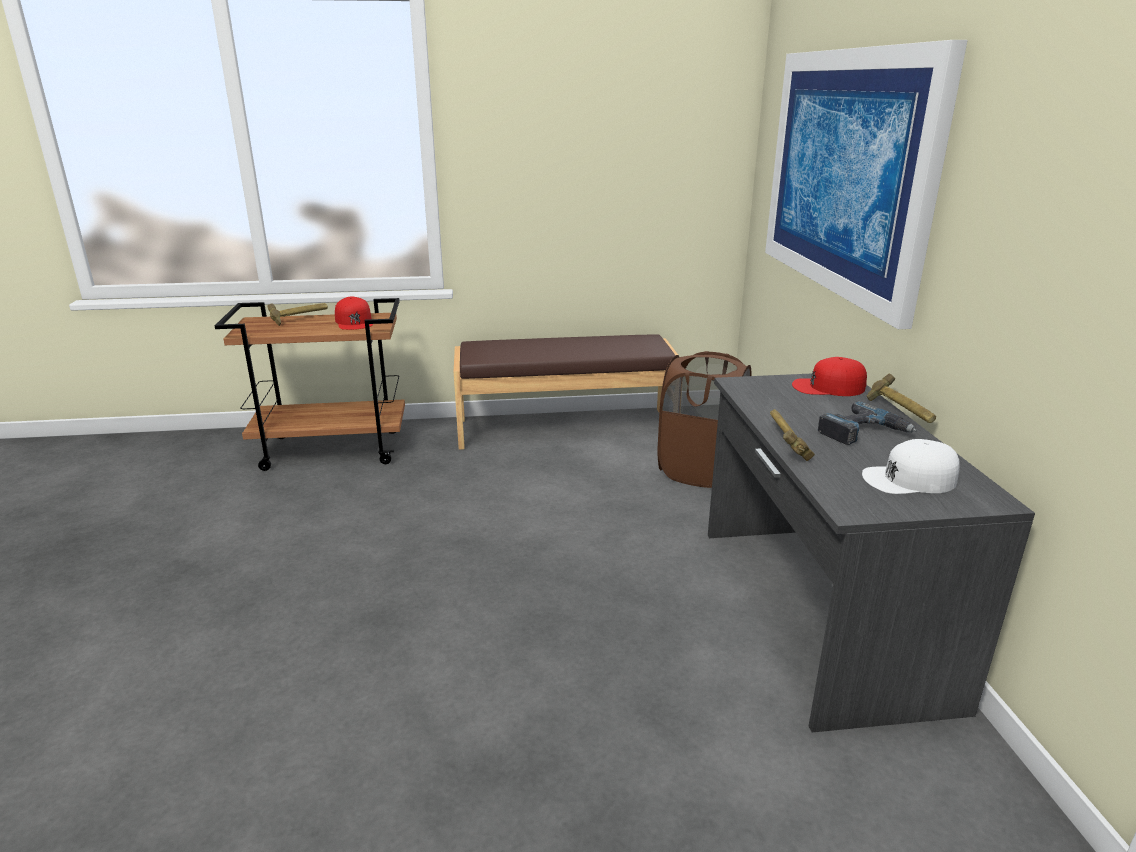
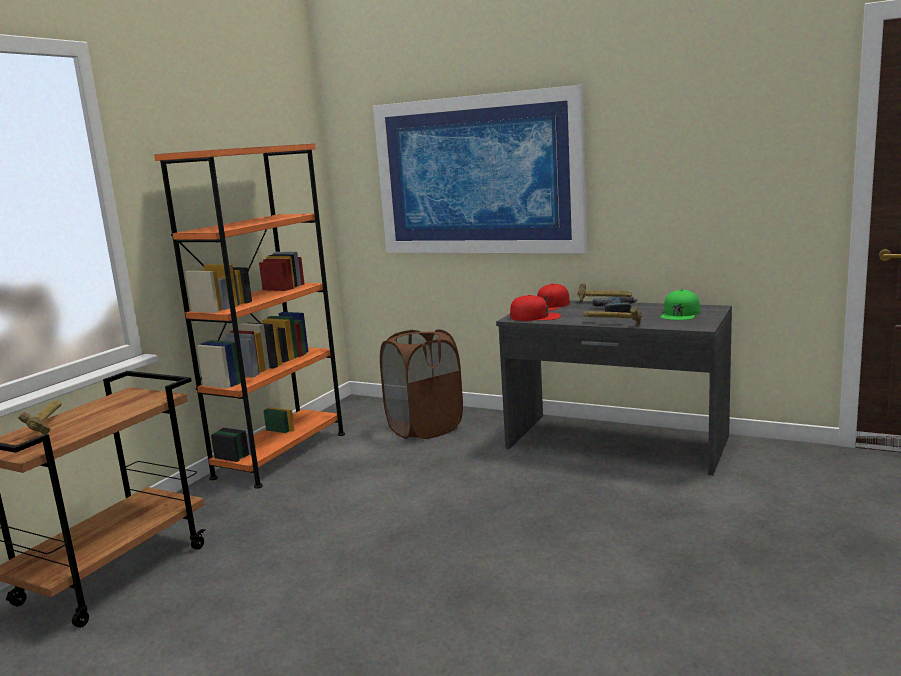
camera: 55 degrees left, 10 degrees down
(354, 321) = (118, 403): red cap -> red cap (535, 316)
(565, 427) = (281, 455): brown bench -> orange bookcase
(909, 479) = (680, 314): white cap -> green cap

